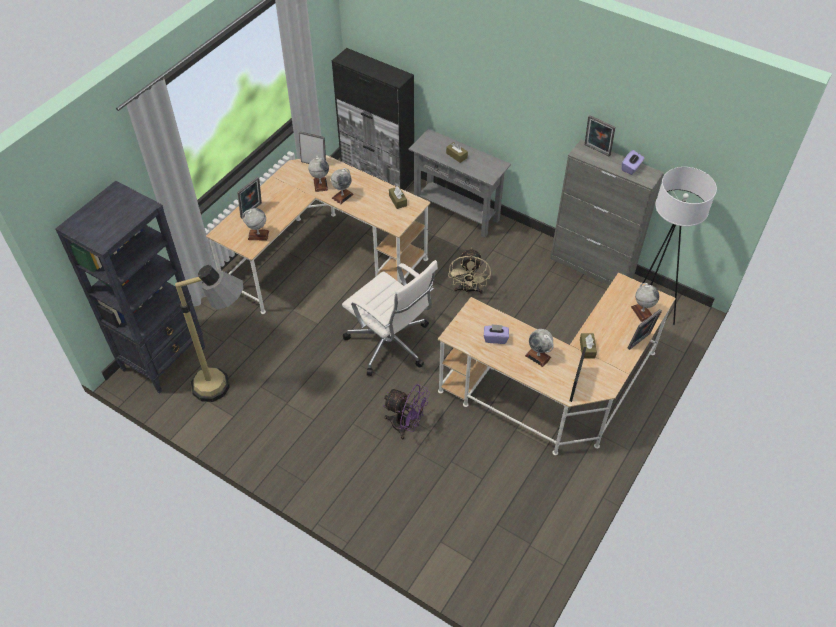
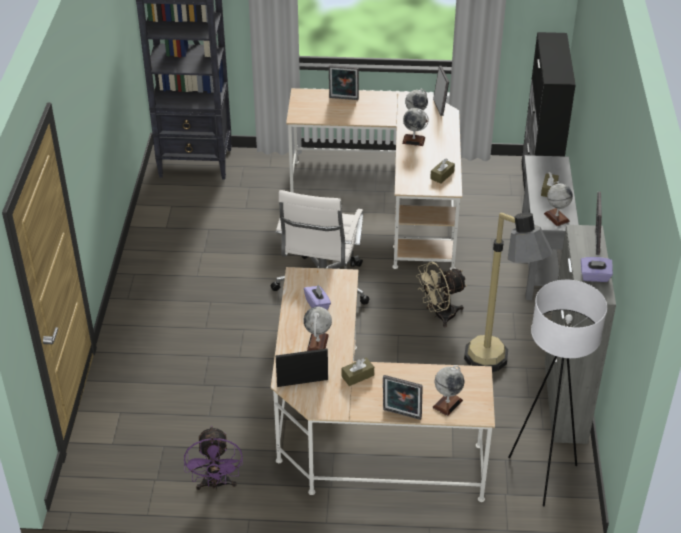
camera: 60 degrees right, 10 degrees down
(228, 387) = (194, 211): floor lamp -> floor lamp (497, 370)
(258, 235) = (317, 114): globe -> globe (556, 217)
(406, 425) = (233, 338): purple fan -> purple fan (216, 484)

